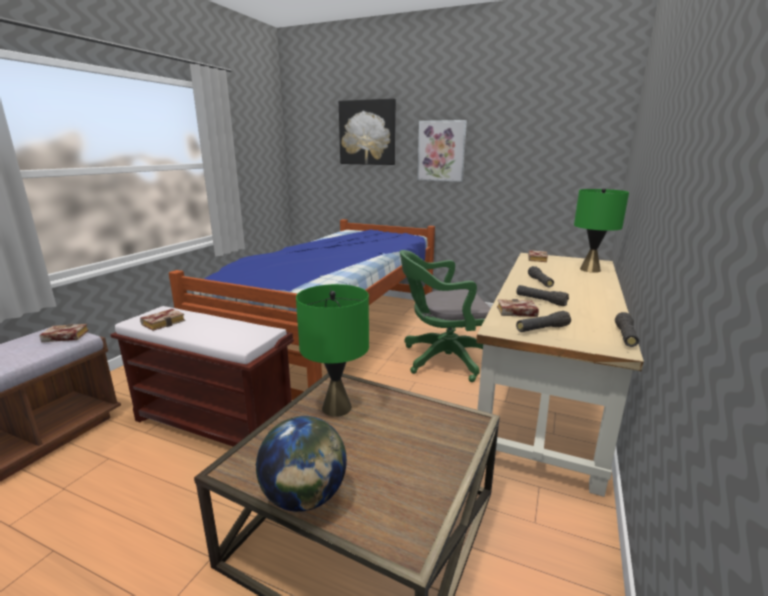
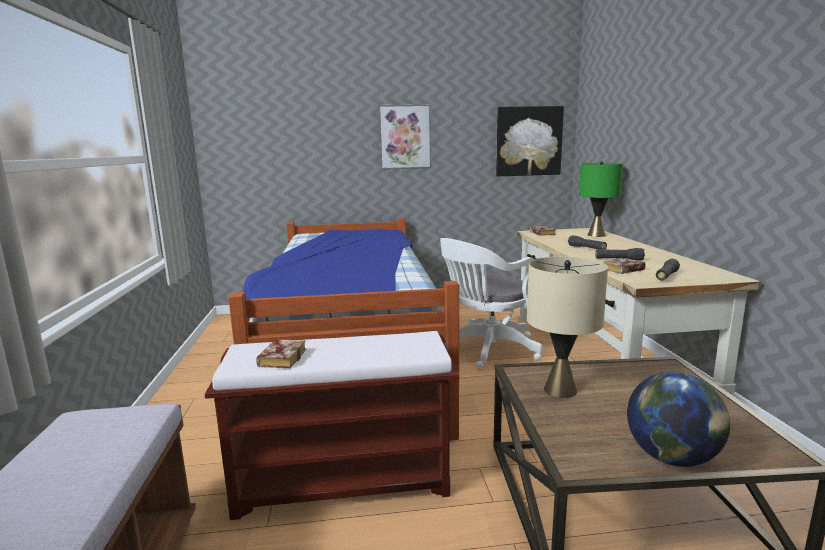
camera: 30 degrees left, 5 degrees down
(63, 337) = (125, 418): book -> none
(337, 407) = (560, 390): green table lamp -> beige table lamp
(367, 132) = (314, 118): picture -> picture (528, 141)
(442, 359) = (487, 350): green office chair -> white office chair
(625, 336) = (719, 270): black flashlight -> none

